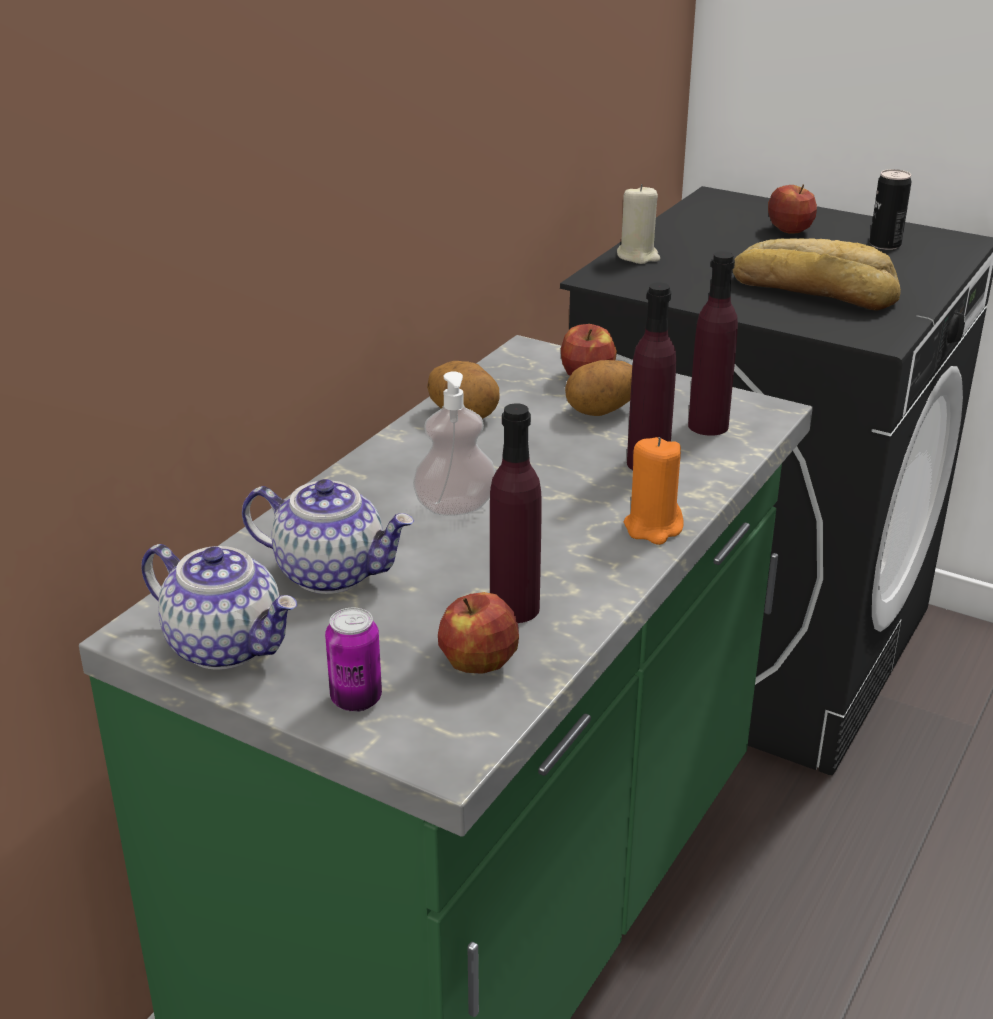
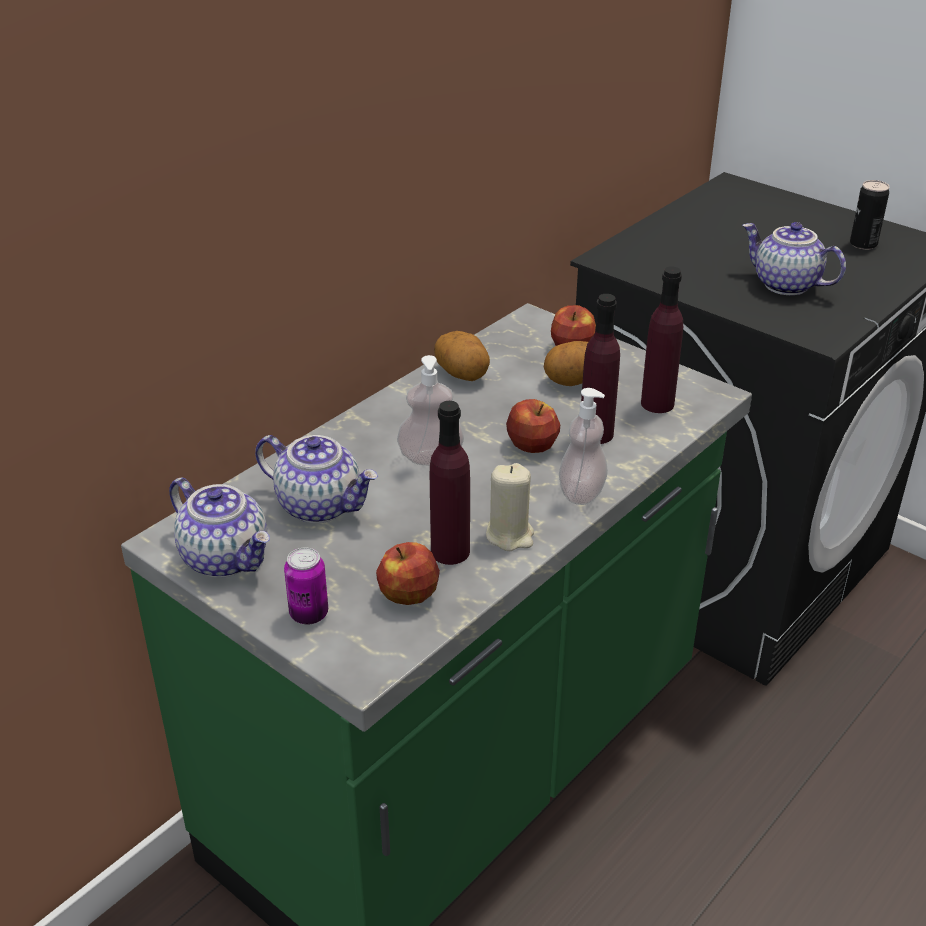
camera: 10 degrees right, 5 degrees up
(638, 256) = (644, 239): beige candle -> beige candle (510, 535)
(653, 527) = (581, 492): orange candle -> soap dispenser
(789, 229) = (784, 222): apple -> apple (532, 445)
(815, 290) = (784, 285): bread -> teapot

